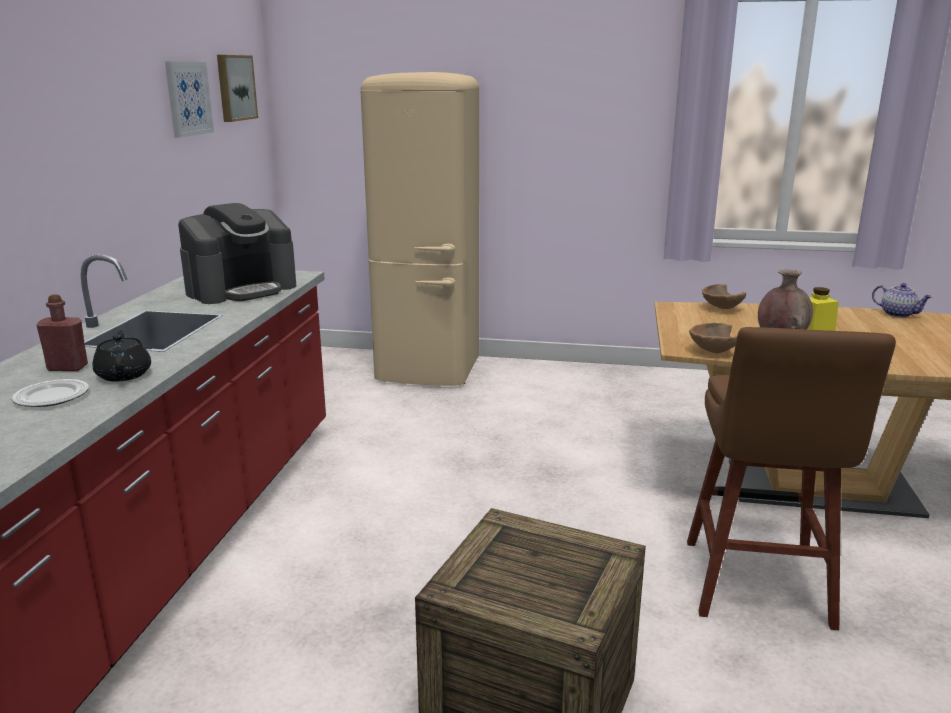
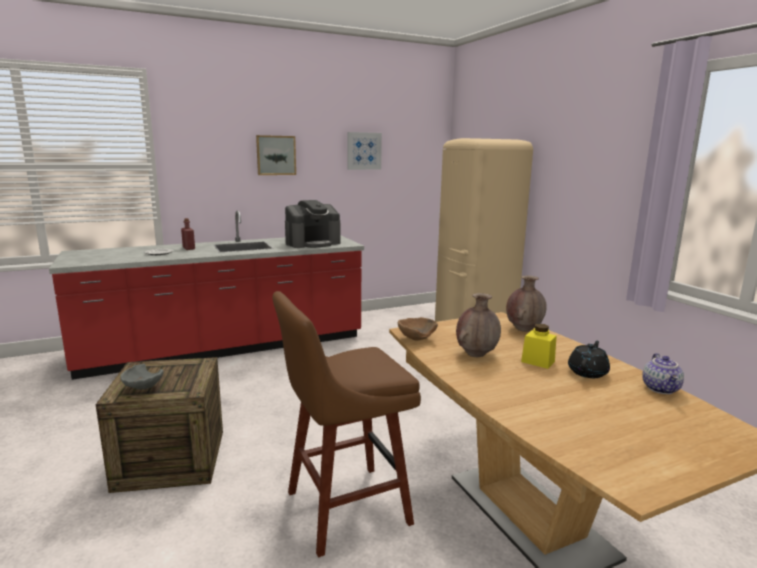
camera: 55 degrees right, 5 degrees down
(124, 374) = (188, 254): black teapot -> black teapot (588, 372)
(234, 88) = (411, 147): picture -> picture (276, 155)
(241, 289) = (313, 243): coffee machine -> coffee machine turned 45 degrees counterclockwise
(568, 595) = (142, 389): none -> grey bowl
(720, 309) = (523, 329): brown bowl -> brown vase

